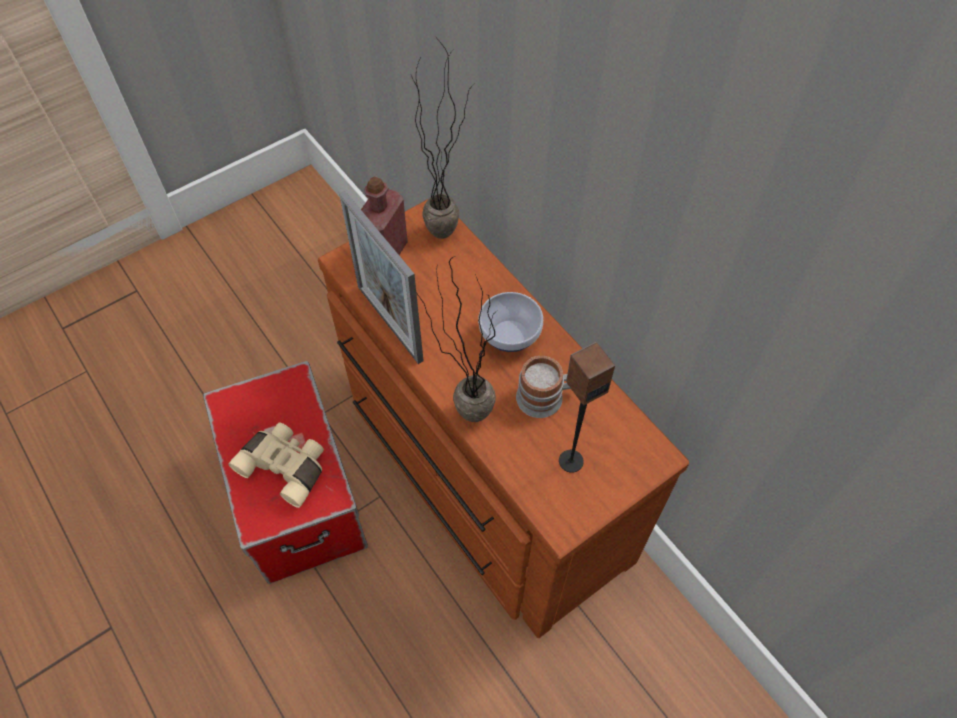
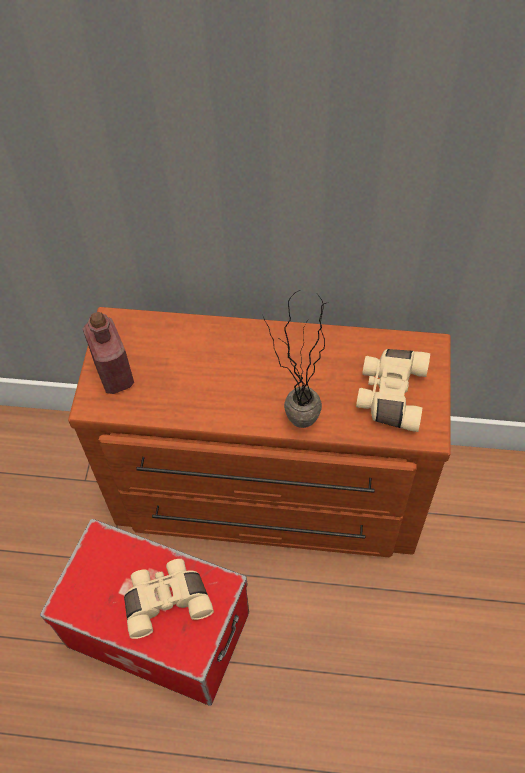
camera: 45 degrees left, 0 degrees up
(389, 323) = (177, 416): picture frame -> none
(450, 227) = (137, 319): potted plant -> none
(508, 337) = (264, 356): bowl -> none
(547, 397) = (332, 370): mug -> none
(570, 460) = (390, 394): speaker -> beige binoculars

